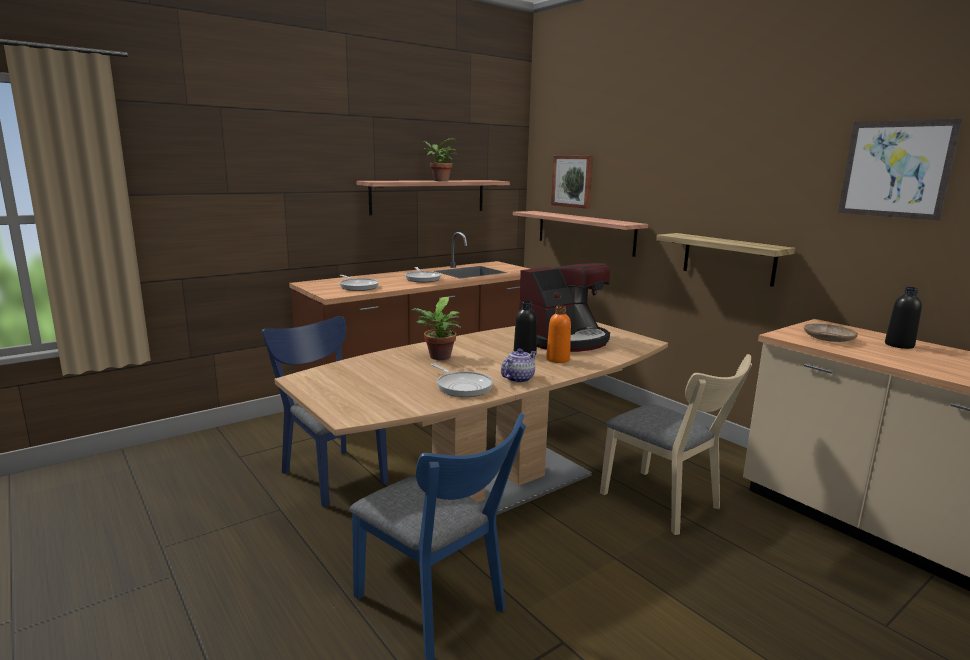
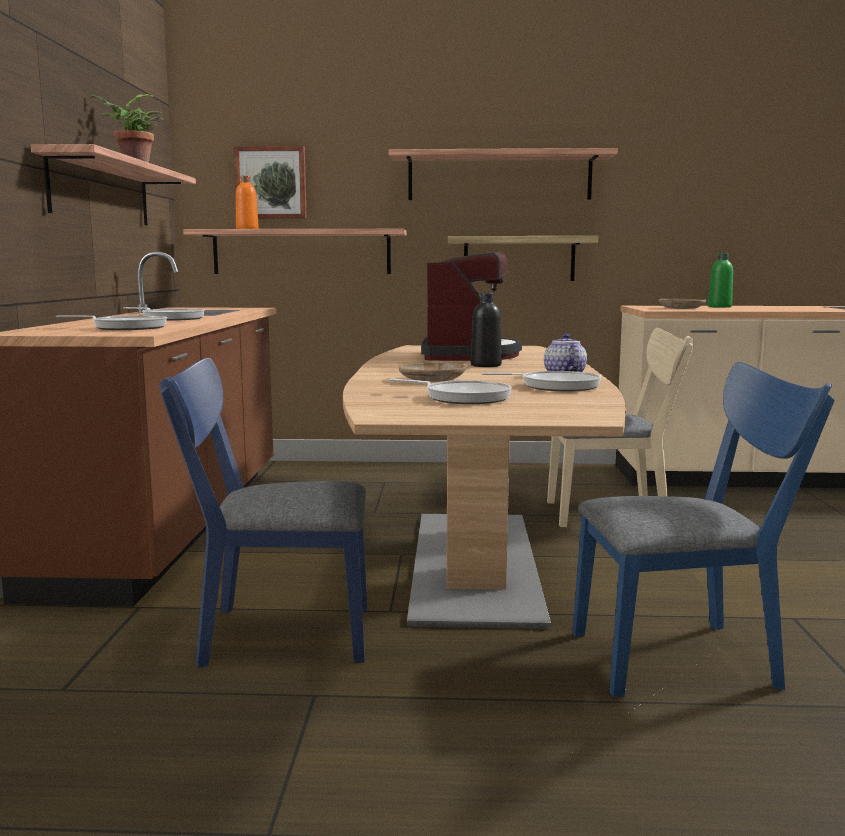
camera: 50 degrees left, 5 degrees down
(382, 378) = (462, 397): none -> frying pan
(438, 358) = (432, 379): potted plant -> beige plate
(558, 359) = (526, 363): orange bottle -> orange bottle (247, 229)
(720, 185) = (499, 177): none -> shelf
(895, 169) = (674, 154): picture -> none
(899, 345) = (719, 307): black bottle -> green bottle

